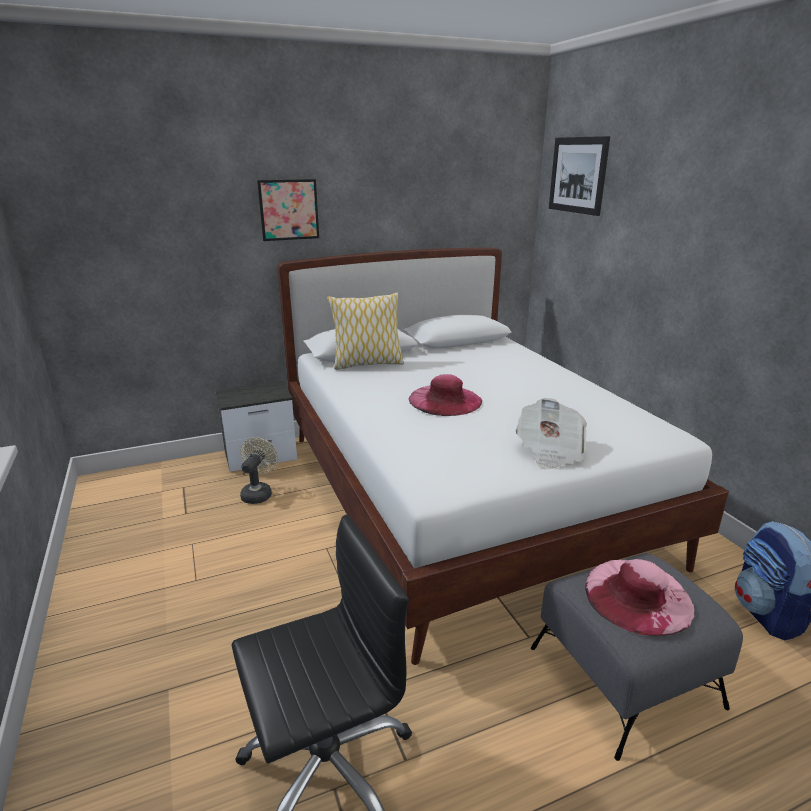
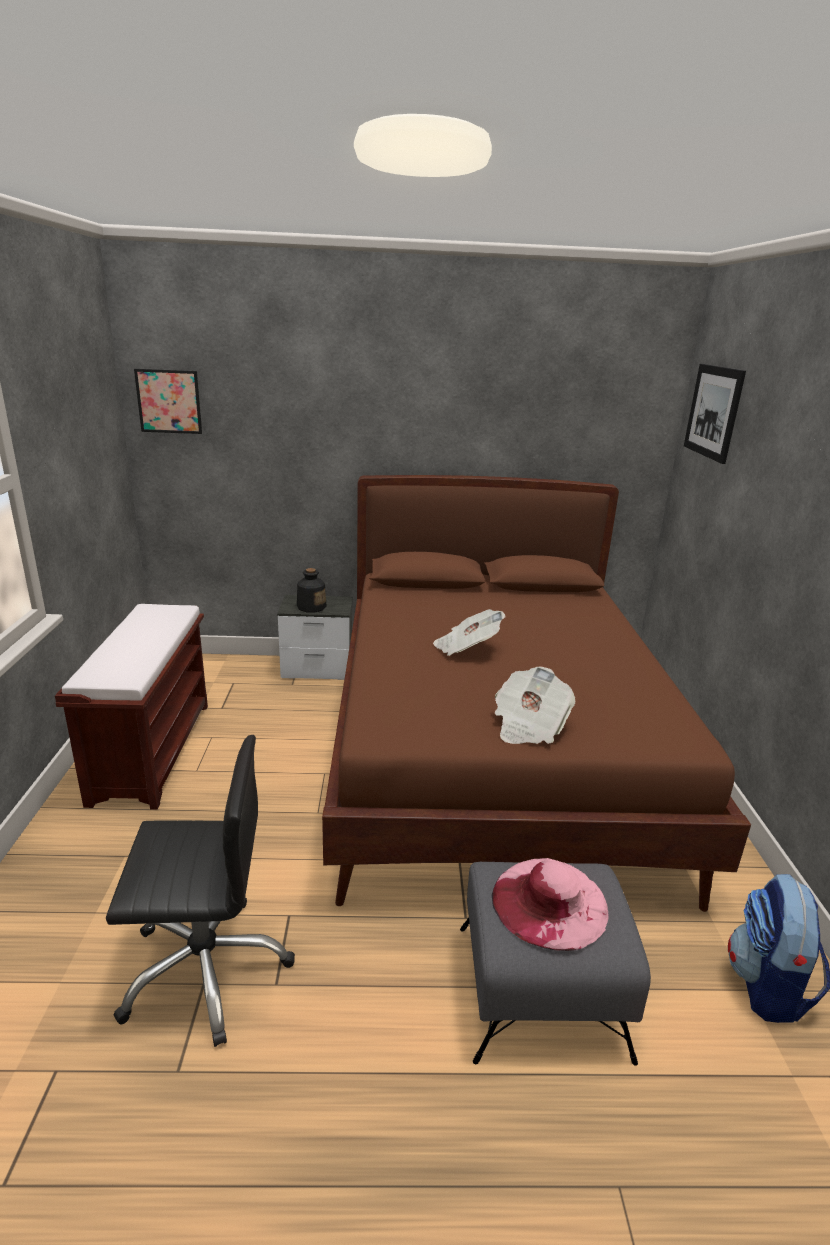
camera: 20 degrees right, 0 degrees up
(134, 572) = (152, 750): none -> brown bench
(250, 396) = (311, 607): none -> bottle
(258, 493) = (294, 704): beige fan -> none
(289, 210) = (376, 423): picture -> picture (169, 401)
(367, 364) = (422, 594): pillow -> none
(445, 400) = (466, 648): pink hat -> newspaper
(461, 494) = (493, 754): white bed -> brown bed

